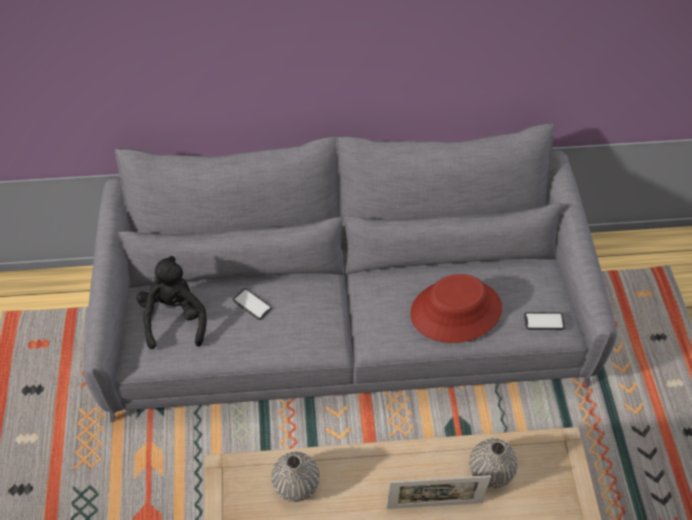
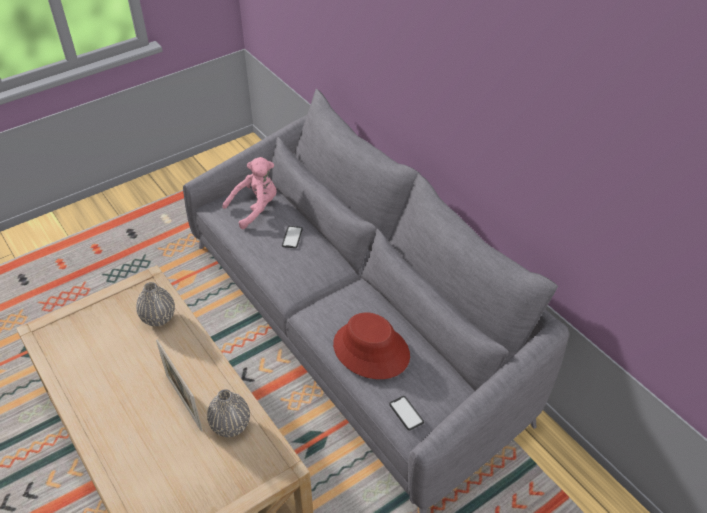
camera: 60 degrees right, 10 degrees down
(175, 318) = (255, 208): black plush toy -> pink plush toy

